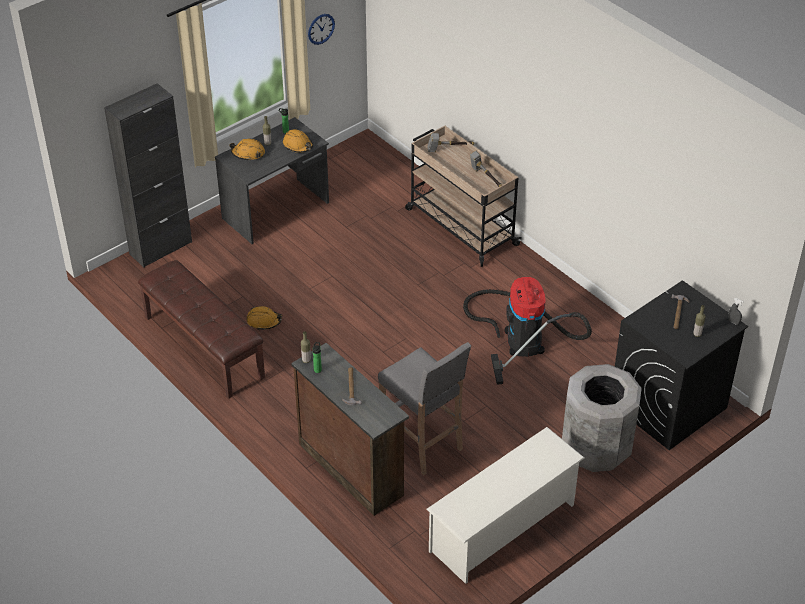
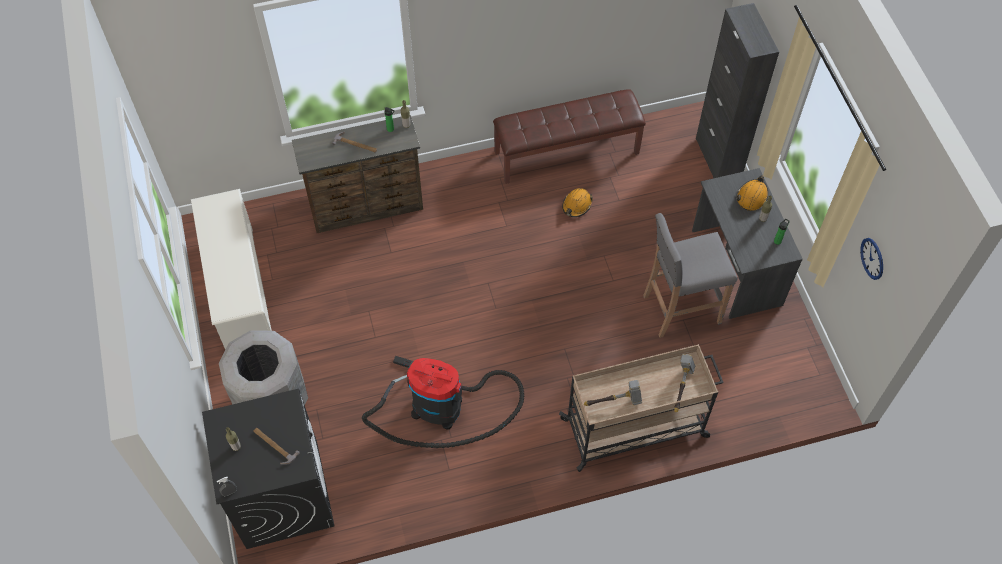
camera: 115 degrees right, 15 degrees up
(298, 145) = (748, 244): orange hard hat -> none
(422, 444) = (362, 268): grey stool -> grey stool (680, 309)

